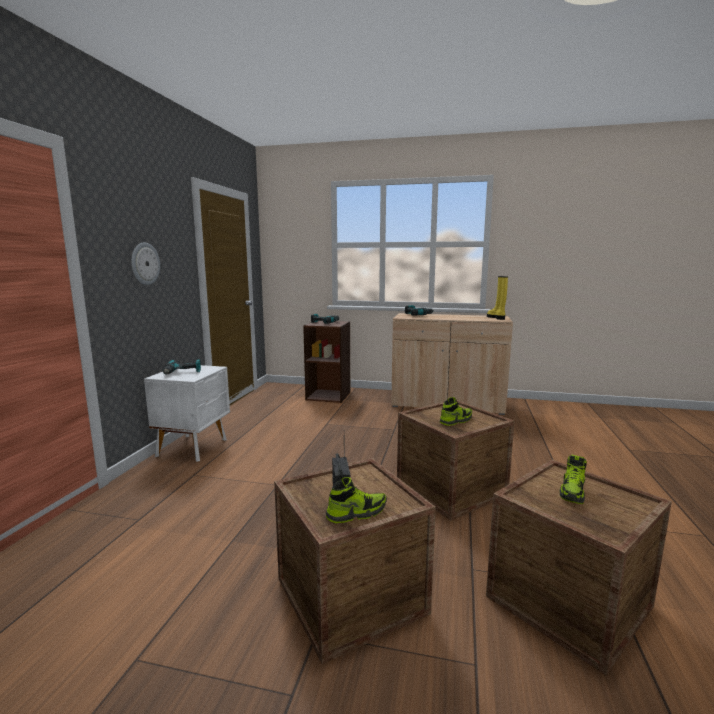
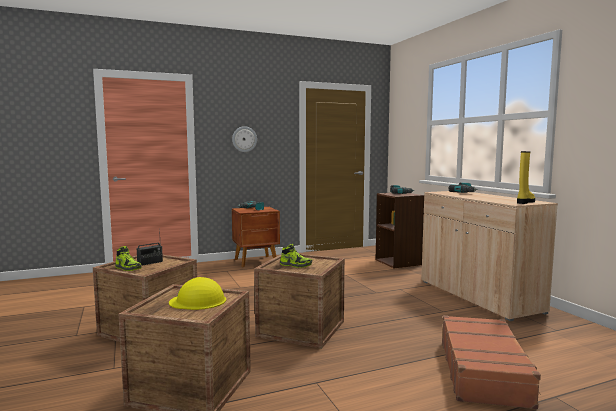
camera: 55 degrees right, 5 degrees down
(194, 447) = (256, 261): white nightstand -> brown nightstand
(573, 492) = (198, 301): shoe -> yellow hard hat
(585, 453) = (484, 371): none -> brown suitcase

